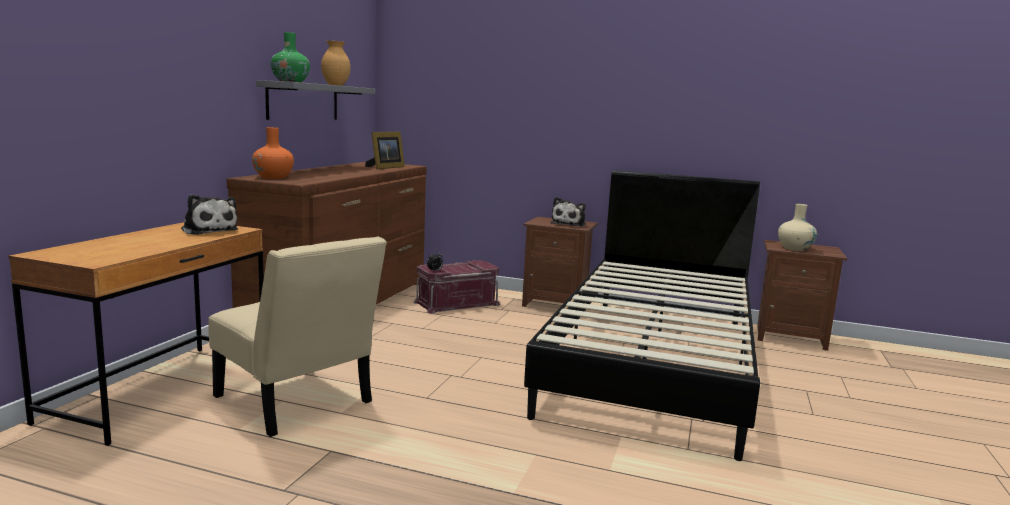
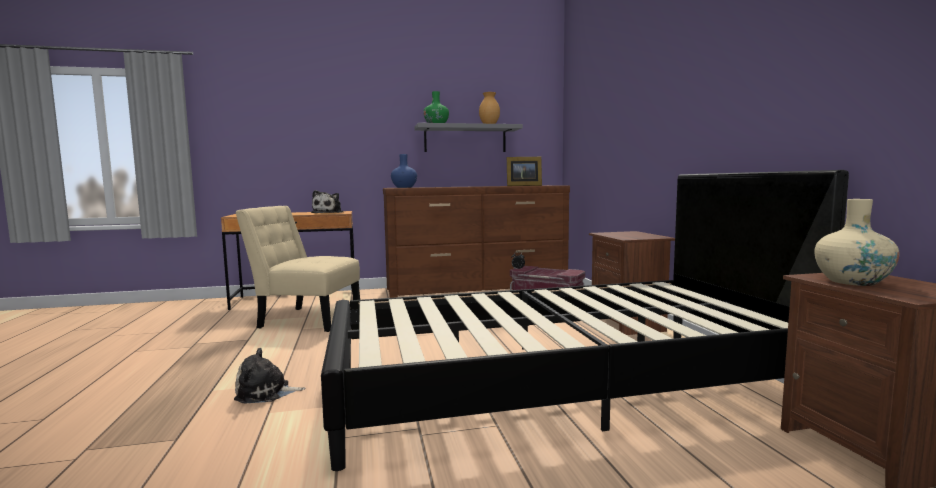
camera: 60 degrees right, 5 degrees down
(273, 177) = (404, 187): orange vase -> blue vase
(297, 403) = (306, 319): beige chair -> beige chair turned 90 degrees clockwise
(569, 224) = (632, 236): plush toy -> plush toy (266, 393)

